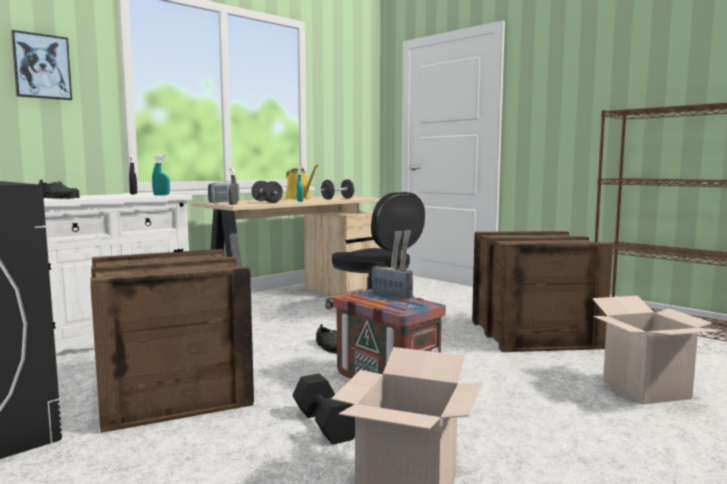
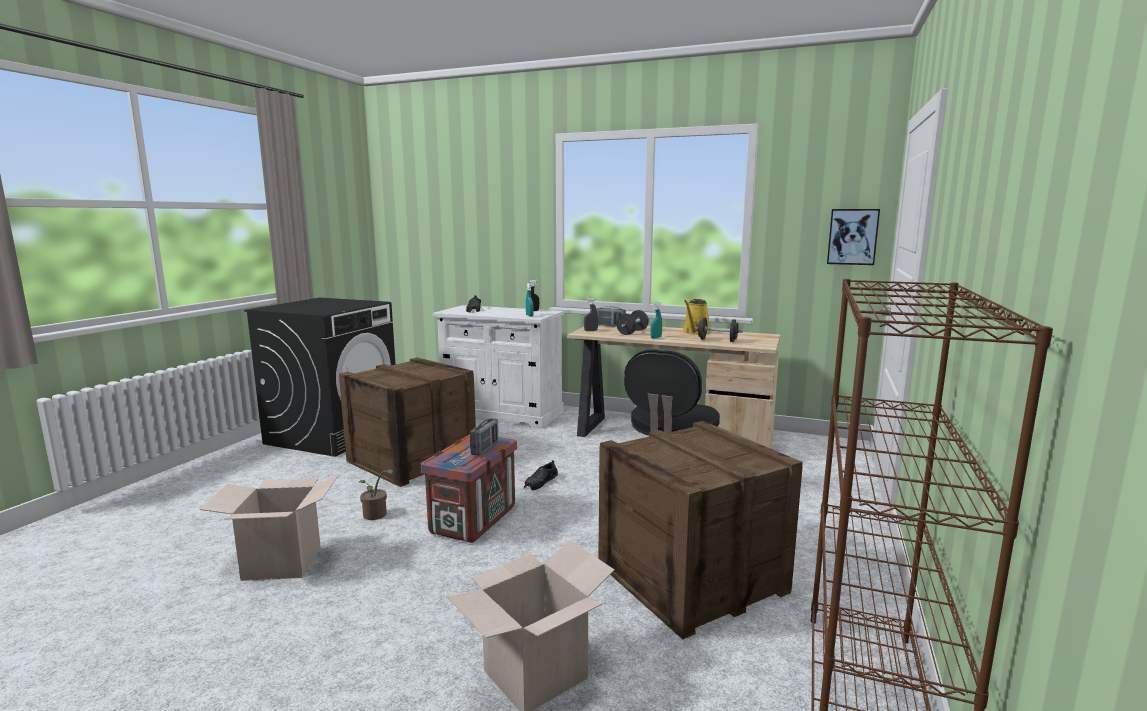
camera: 65 degrees right, 5 degrees up
(42, 66) = (502, 211): picture -> picture (852, 236)
(324, 424) = (376, 516): black dumbbell -> potted plant

